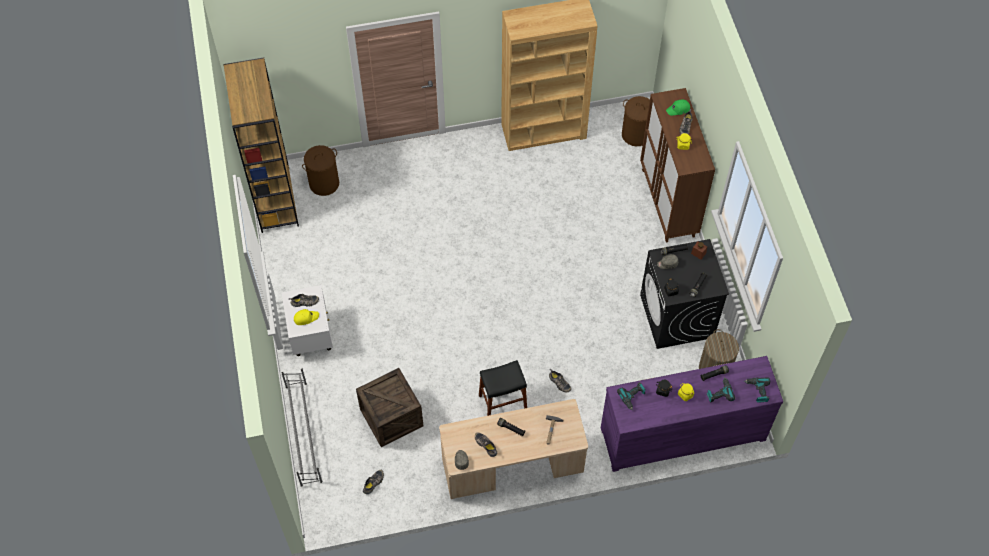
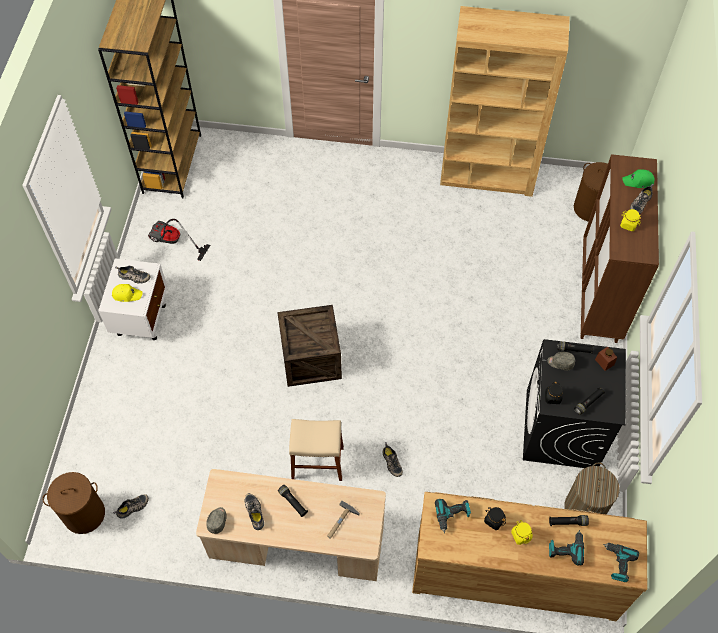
camera: 20 degrees right, 0 degrees up
(303, 433) = (85, 423): grey shoe rack -> none
(308, 266) = (173, 243): none -> vacuum cleaner
(324, 183) = (229, 162): brown laundry basket -> brown laundry basket (84, 514)
(391, 417) = (186, 438): crate -> crate (311, 359)
(502, 402) = (317, 463): black stool -> beige stool
(682, 433) = (515, 574): purple dresser -> brown dresser

